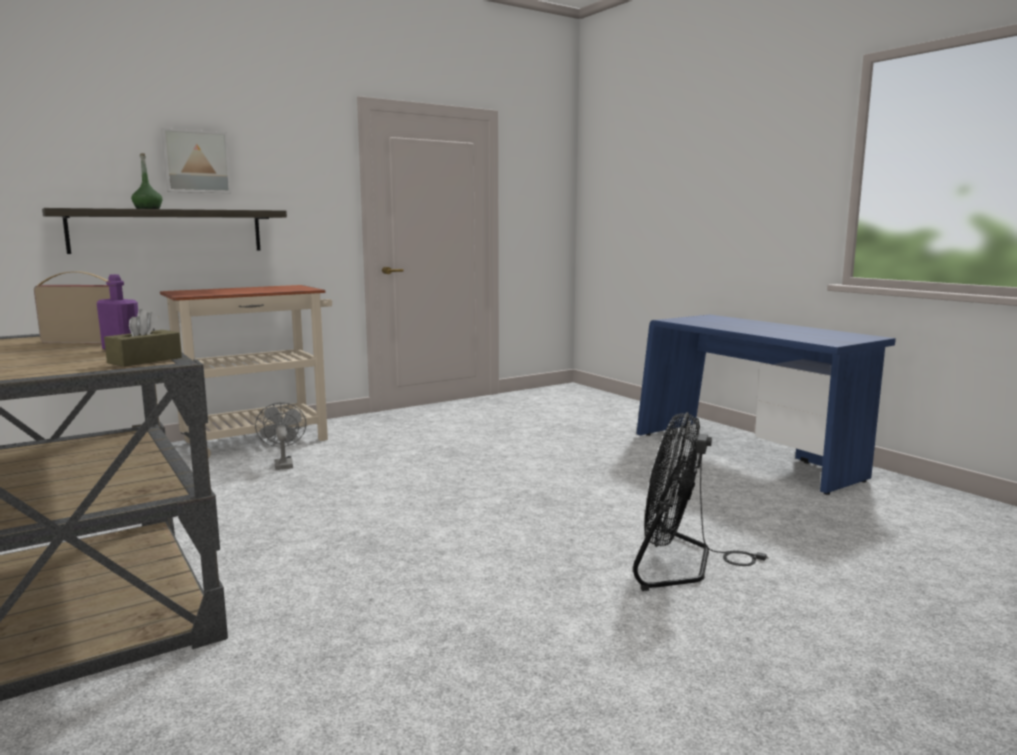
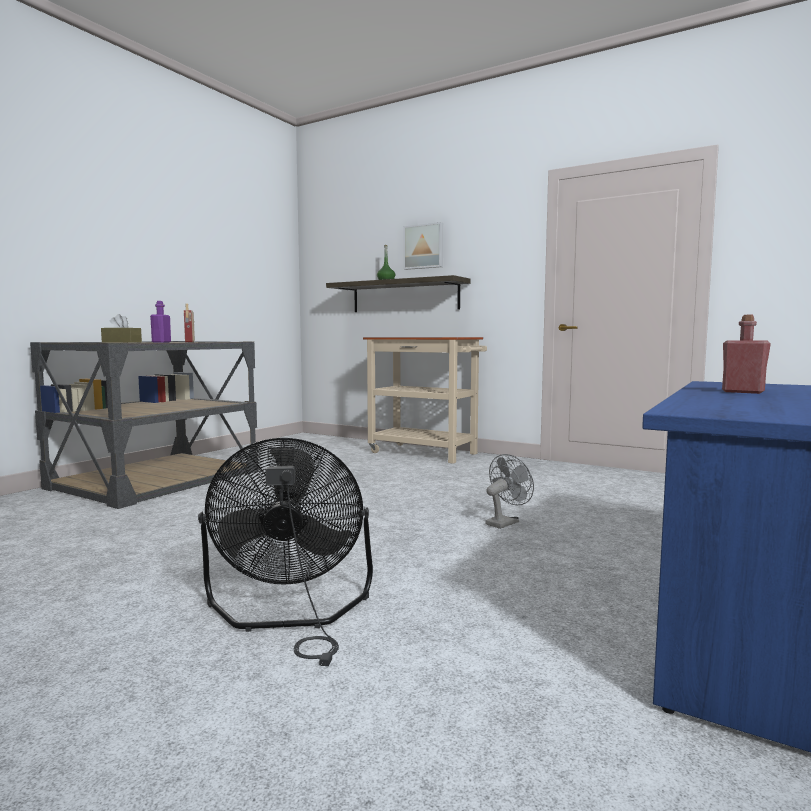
camera: 65 degrees right, 5 degrees down
(283, 463) = (389, 465): grey fan -> grey fan (505, 522)
(739, 326) = (743, 392): none -> red bottle

